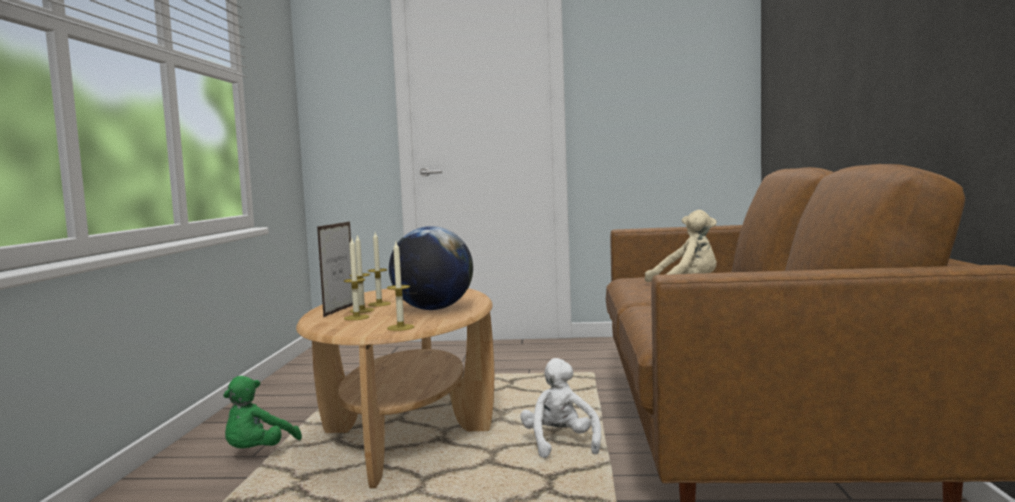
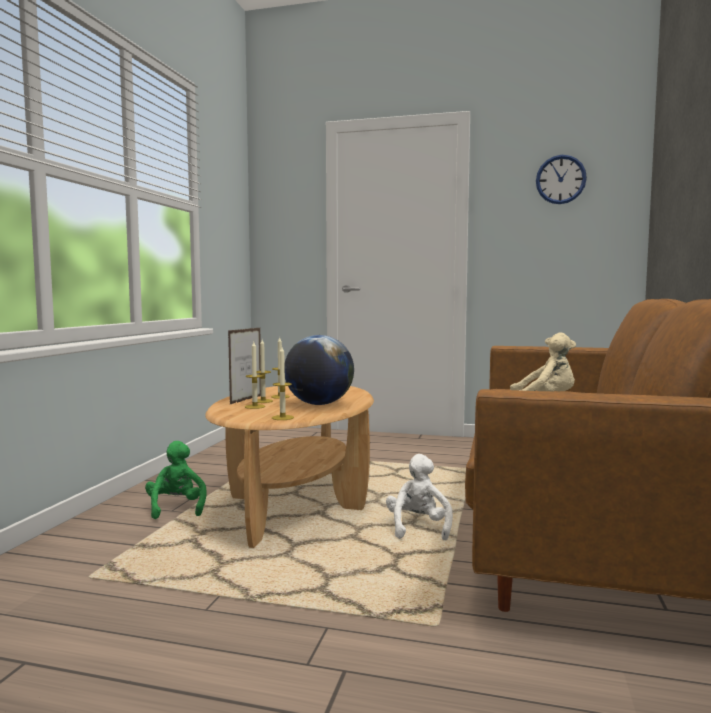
camera: 10 degrees right, 0 degrees up
(258, 452) = (176, 508): green plush toy -> green plush toy turned 135 degrees clockwise
(665, 39) = (560, 179): none -> wall clock

